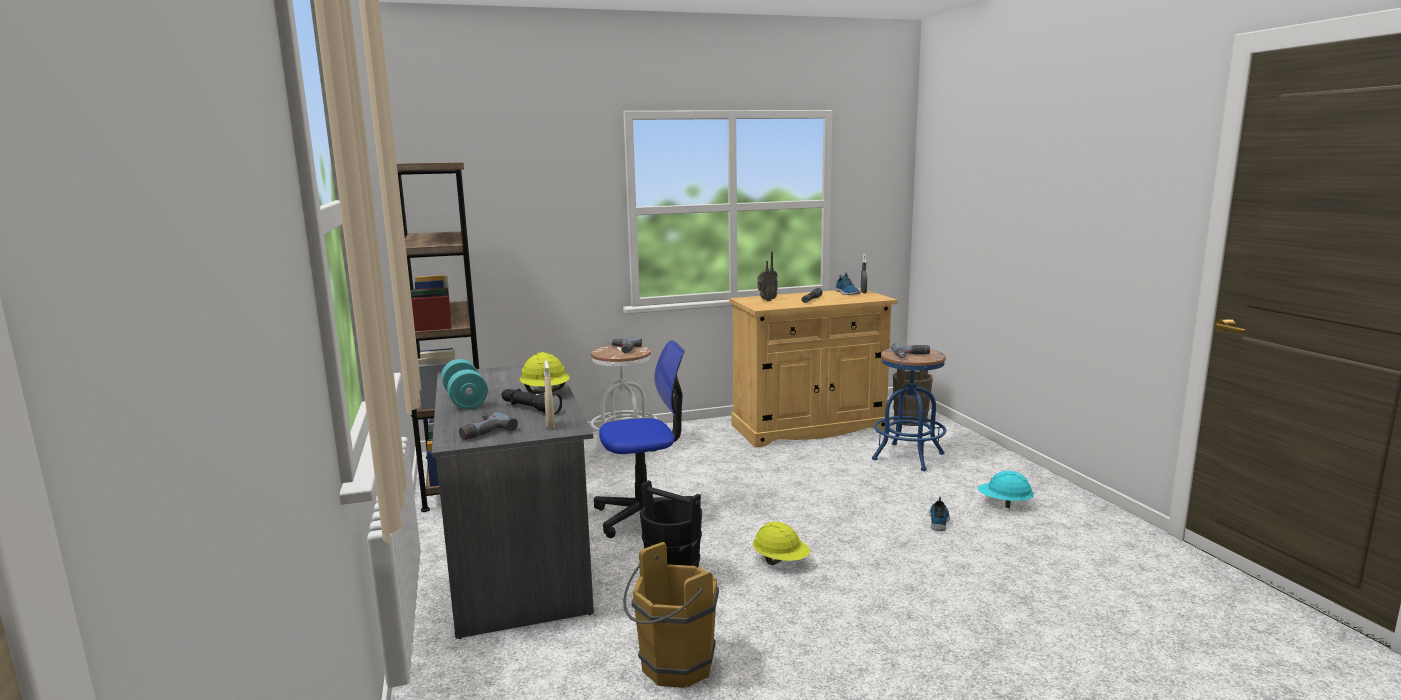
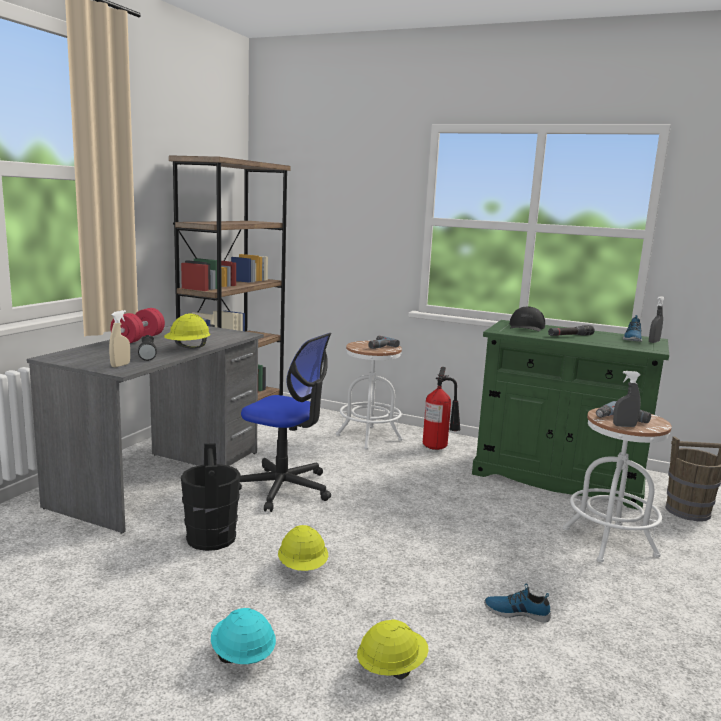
camera: 40 degrees right, 0 degrees up
(465, 400) = (138, 339): turquoise dumbbell -> red dumbbell
(481, 431) = (83, 356): power drill -> none
(672, 667) = (86, 594): brown bucket -> none
(694, 436) = (438, 447): none -> fire extinguisher
(766, 300) = (526, 327): radio -> black cap
(809, 427) = (557, 477): beige cabinet -> green cabinet
(908, 457) = (609, 542): blue stool -> white stool
(923, 359) = (624, 426): none -> grey spray bottle
(939, 520) = (516, 612): shoe -> shoe turned 135 degrees counterclockwise
(943, 585) = (391, 668): none -> yellow hard hat
(1004, 504) = (628, 637): turquoise hard hat -> turquoise hard hat (242, 656)

